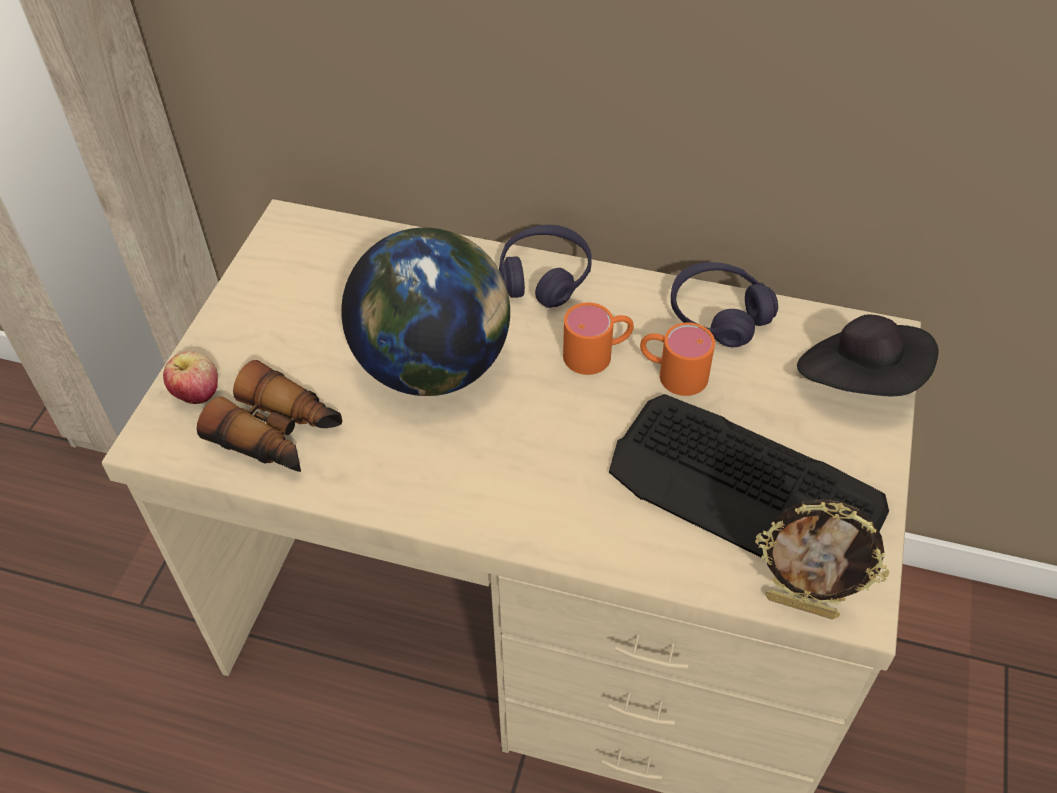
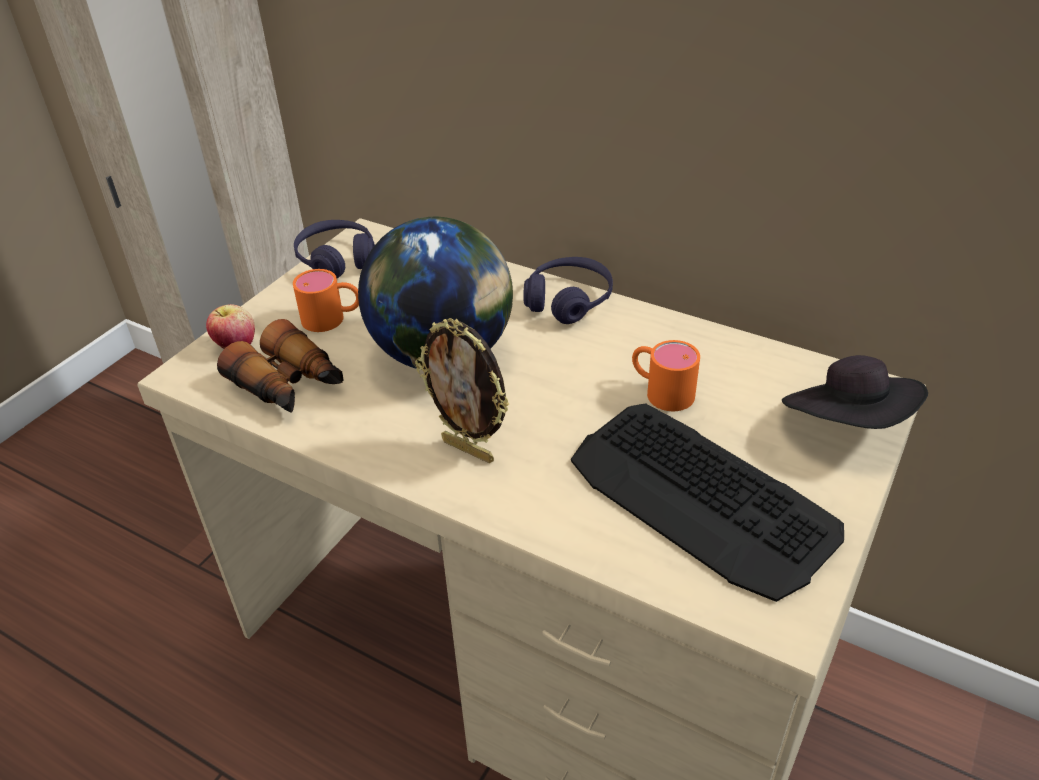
camera: 15 degrees right, 10 degrees down
(598, 353) = (595, 365): orange mug -> orange mug (332, 318)
(718, 315) = (721, 351): purple headphones -> purple headphones (337, 260)
(801, 605) = (727, 611): picture frame -> picture frame (469, 450)

